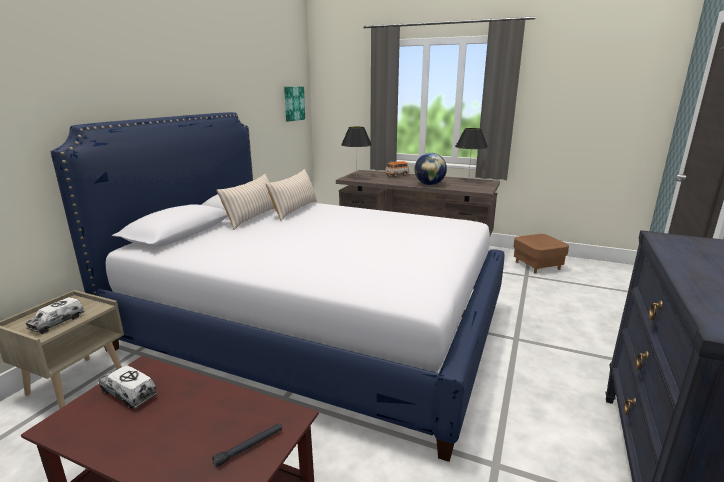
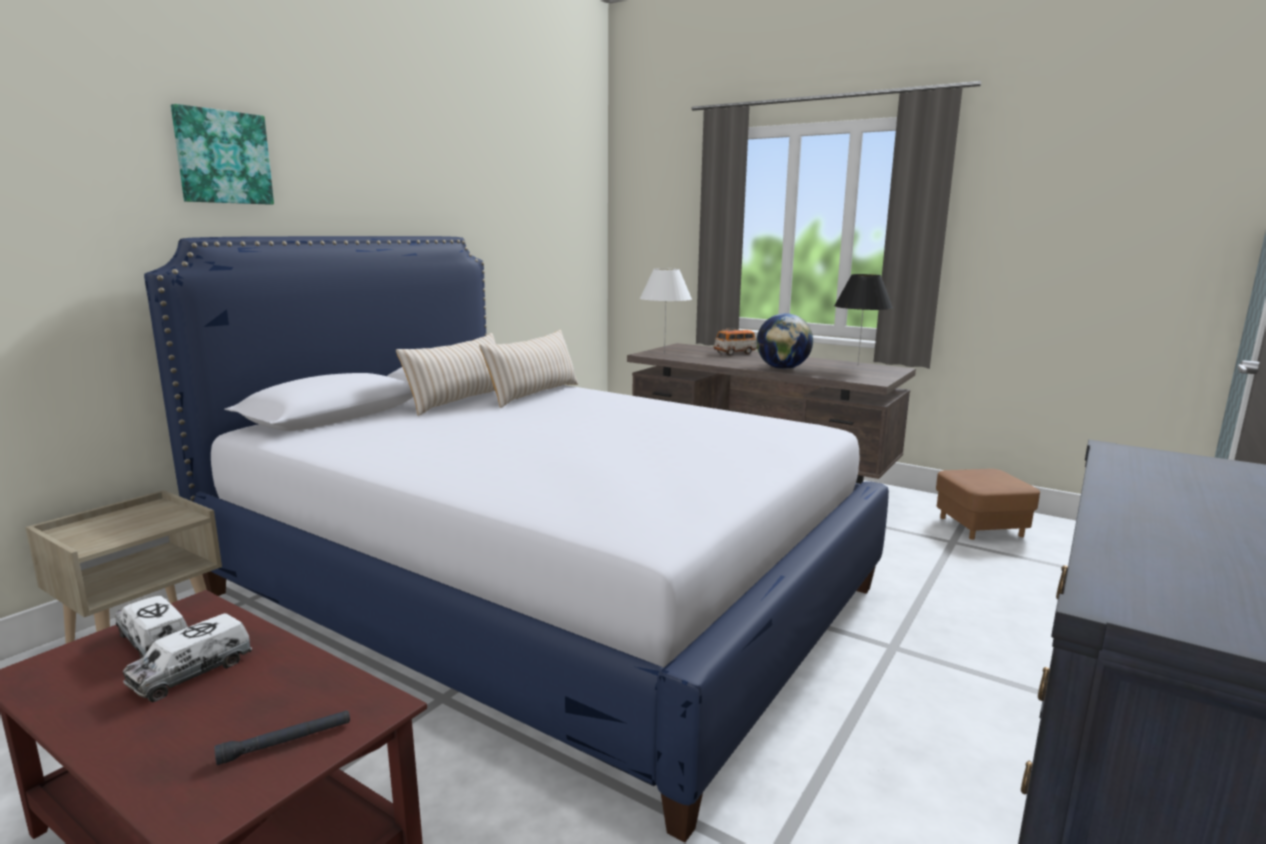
camera: 10 degrees right, 5 degrees down
(57, 322) = (117, 533): toy truck -> toy truck (191, 673)
(293, 103) = (574, 231): picture -> picture (222, 157)
(356, 177) = (664, 352): black table lamp -> white table lamp

